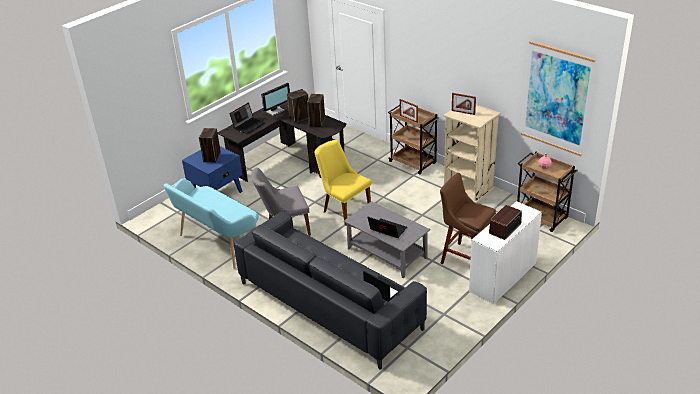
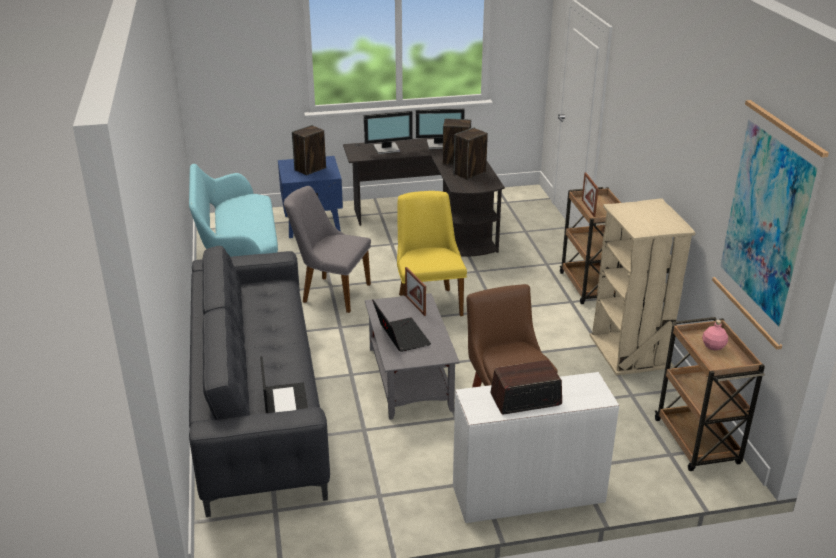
camera: 35 degrees right, 5 degrees down
(248, 125) = (387, 149): laptop -> monitor
(463, 112) = (636, 211): picture frame -> picture frame (415, 305)

